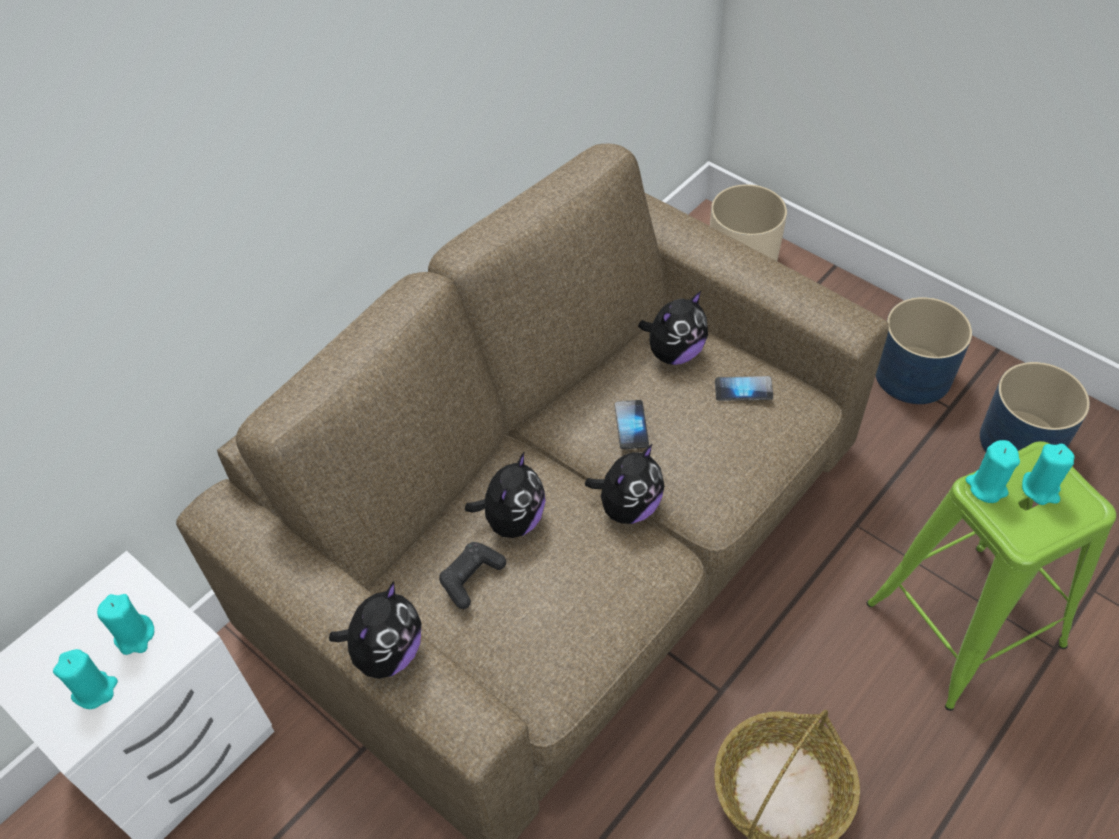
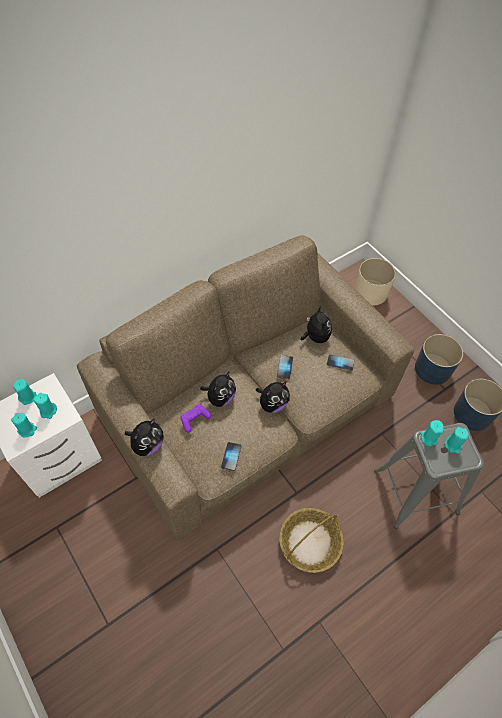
camera: 10 degrees right, 5 degrees up
(79, 617) = (28, 397): none -> turquoise candle
(471, 578) = (195, 419): black game controller -> purple game controller
(575, 636) = (231, 456): none -> phone
(674, 353) = (315, 337): plush toy -> plush toy turned 75 degrees counterclockwise
(963, 625) = (415, 491): green stool -> grey stool

